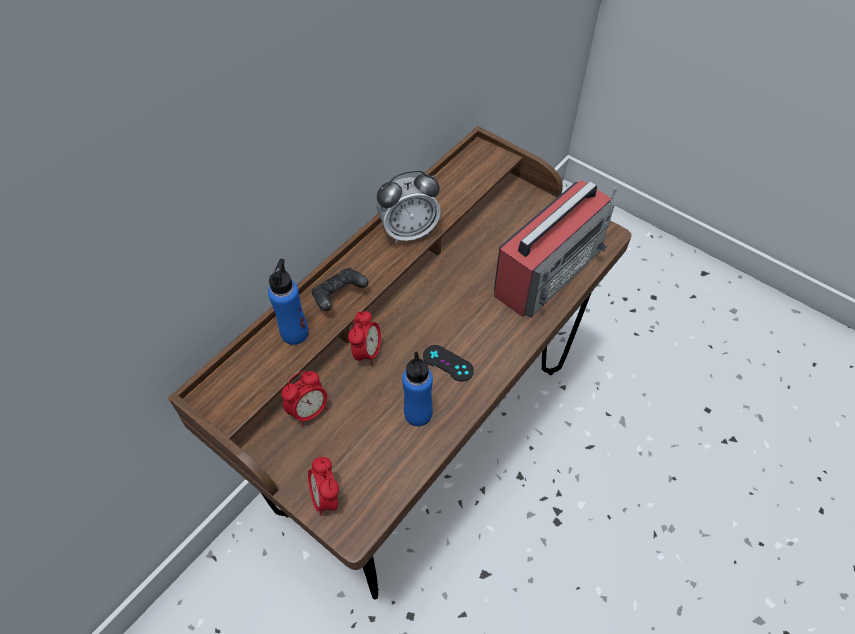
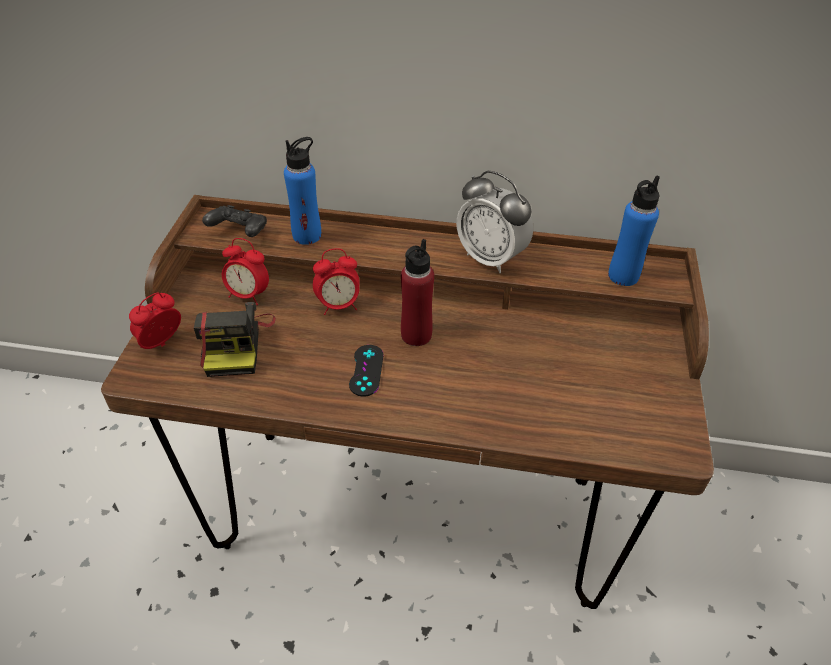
camera: 60 degrees right, 10 degrees down
(339, 296) = (369, 245): black game controller -> black game controller (239, 232)
(364, 440) = (236, 344): none -> camera
(418, 414) = (289, 371): blue bottle -> blue bottle (623, 276)
(432, 317) = (416, 335): none -> red bottle
(549, 271) = (565, 410): radio -> none

